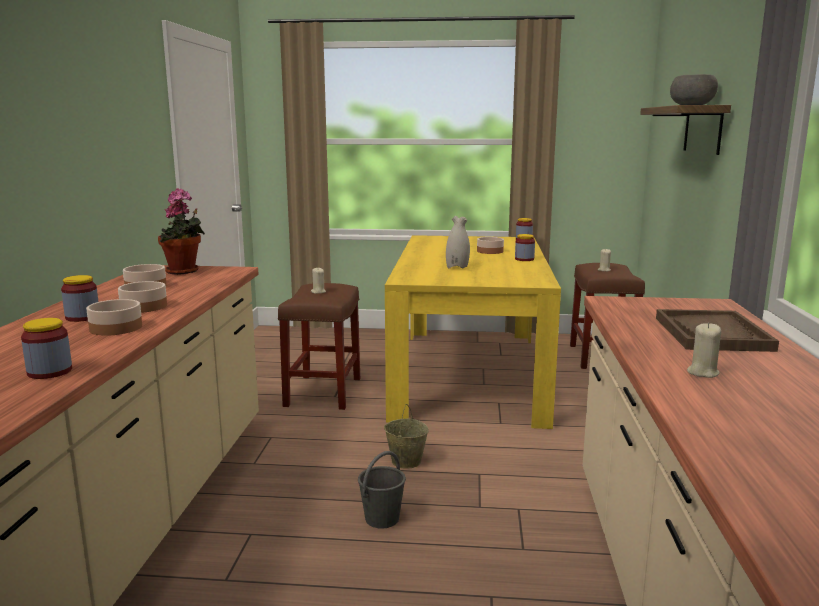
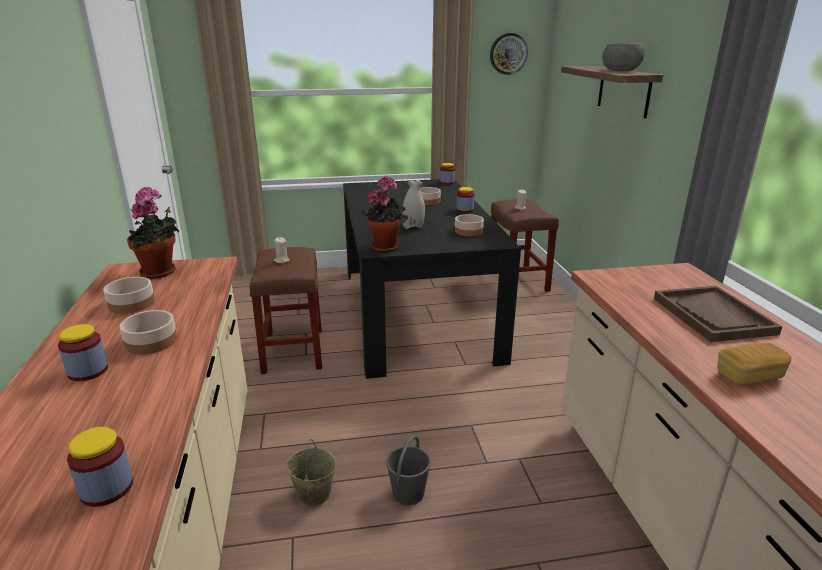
camera: 15 degrees left, 10 degrees up
(116, 328) = (142, 387): bowl -> bowl (469, 231)
(405, 461) = (402, 421): beige bucket -> beige bucket (313, 494)
(416, 278) = (386, 246): none -> potted plant
(469, 373) = (416, 311): yellow dining table -> black dining table
(601, 104) = (508, 54): none -> wall clock
(702, 372) = (749, 375): beige candle -> bread

